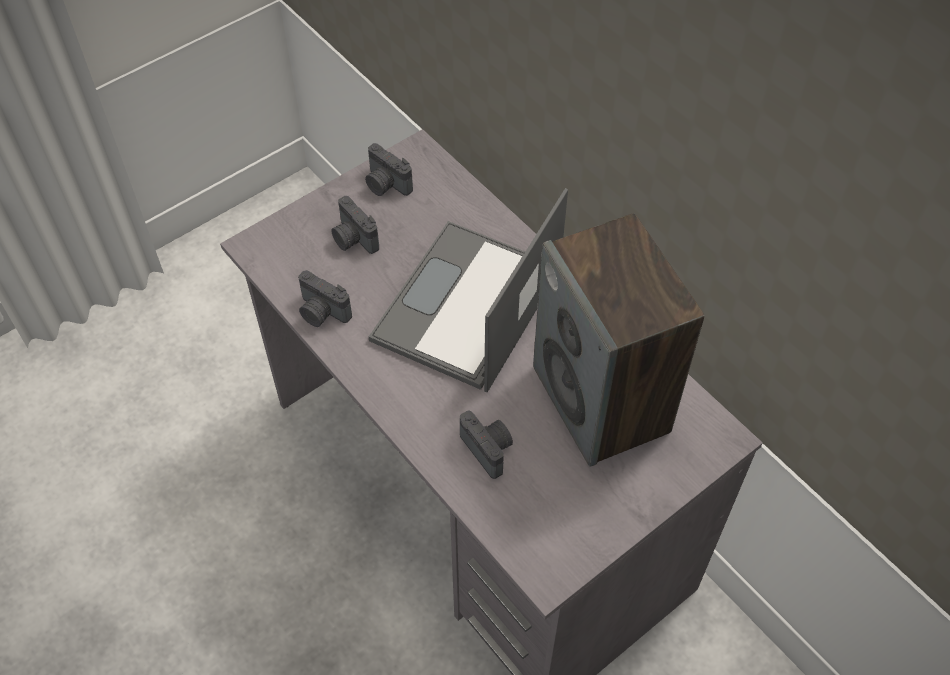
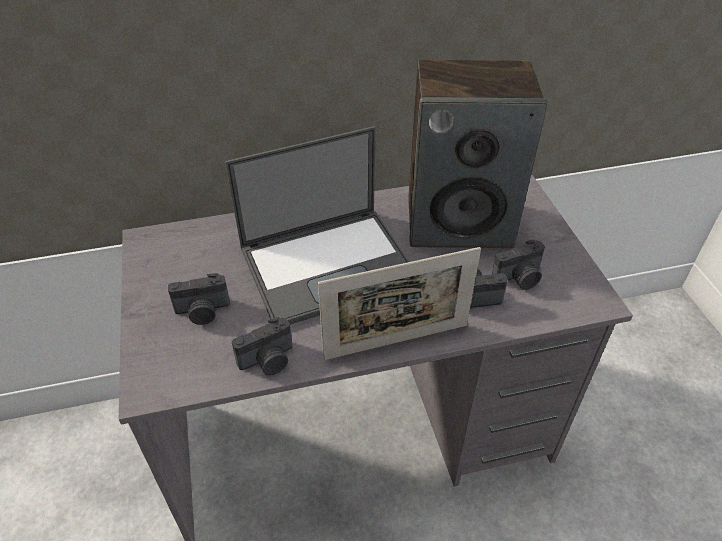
camera: 65 degrees left, 10 degrees down
(385, 184) = (161, 271): camera -> camera (519, 278)
(392, 402) = (396, 341): none -> picture frame
(466, 307) = (330, 264): laptop -> laptop turned 75 degrees counterclockwise

